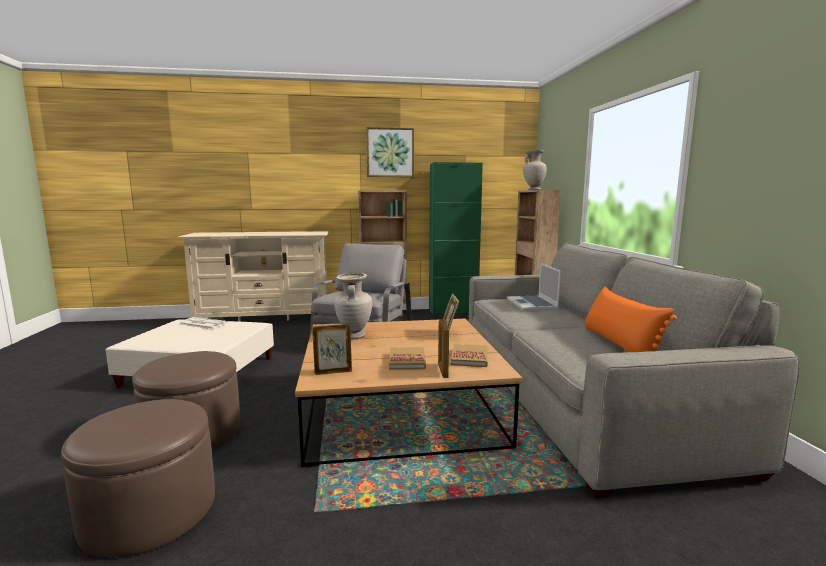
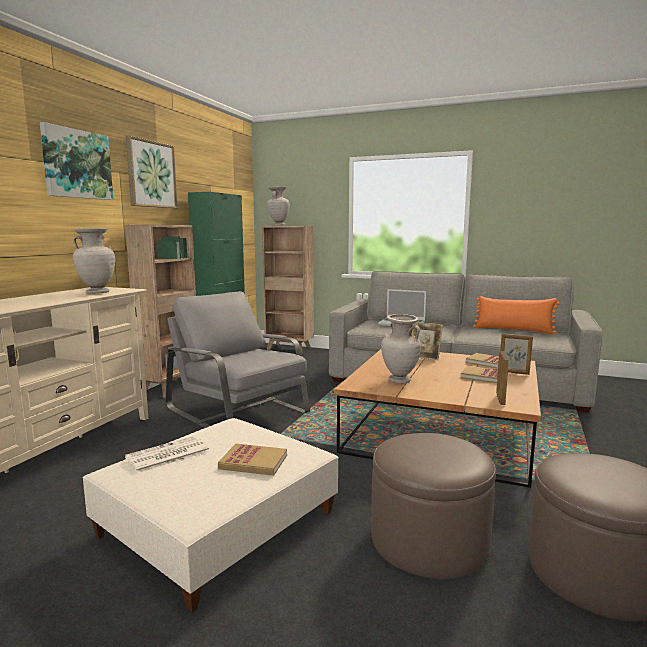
camera: 60 degrees left, 0 degrees up
(198, 339) = (253, 462): none -> book
(297, 233) = (97, 293): none -> beige vase
(322, 152) = (77, 164): none -> picture

